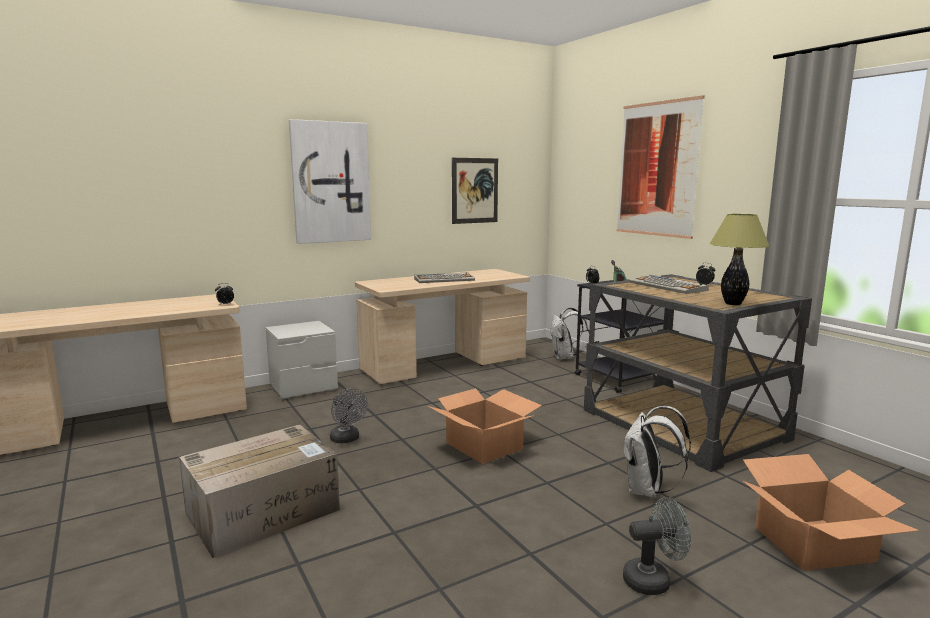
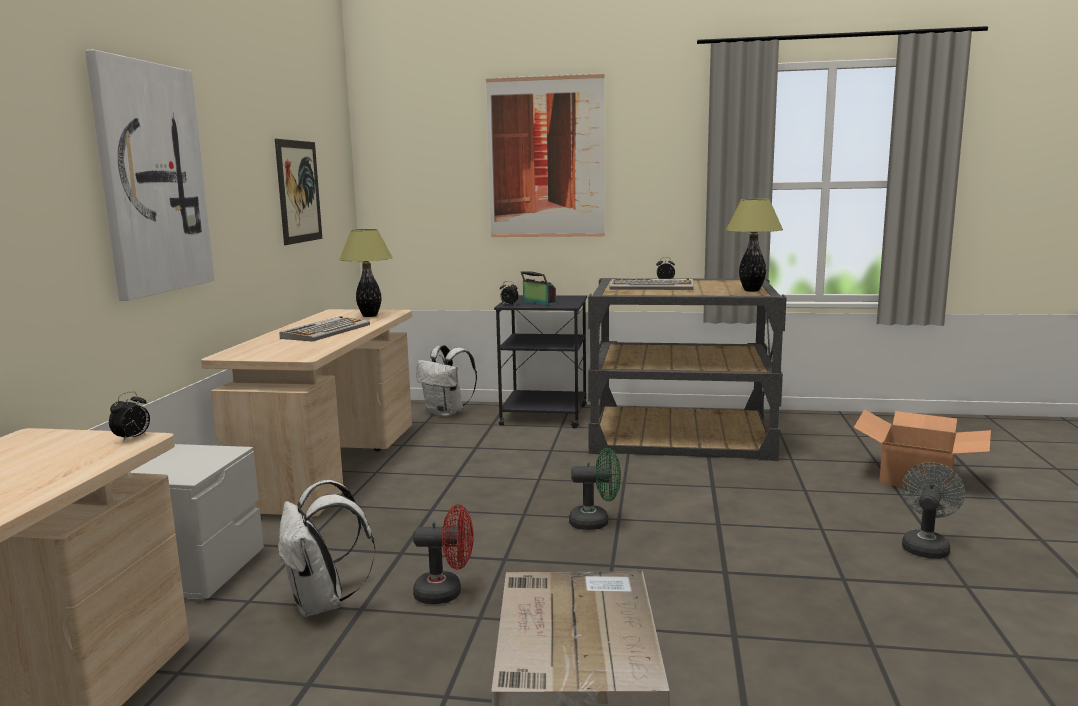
camera: 50 degrees left, 0 degrees up
(347, 439) = (446, 593): grey fan -> red fan
(484, 445) = (596, 522): cardboard box -> green fan
(495, 276) = (369, 316): none -> table lamp
(648, 491) = (783, 493): white backpack -> white backpack (323, 604)

